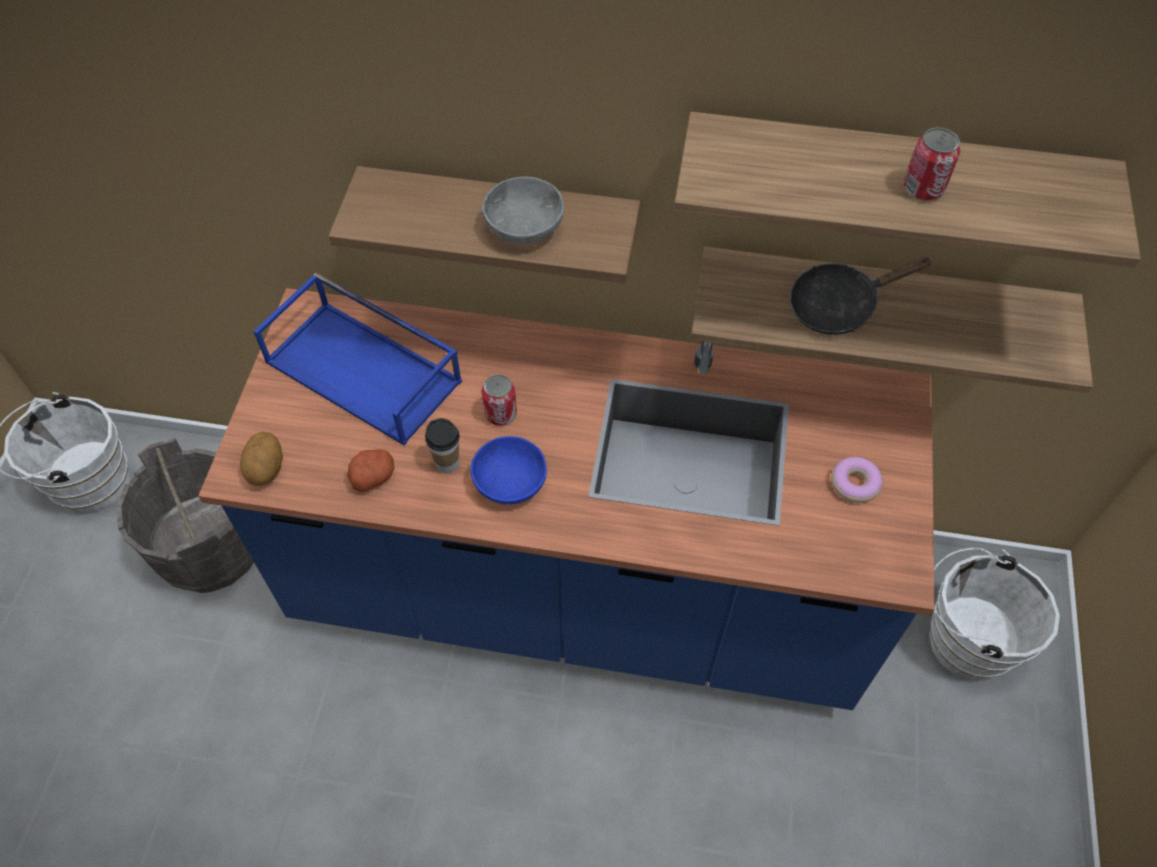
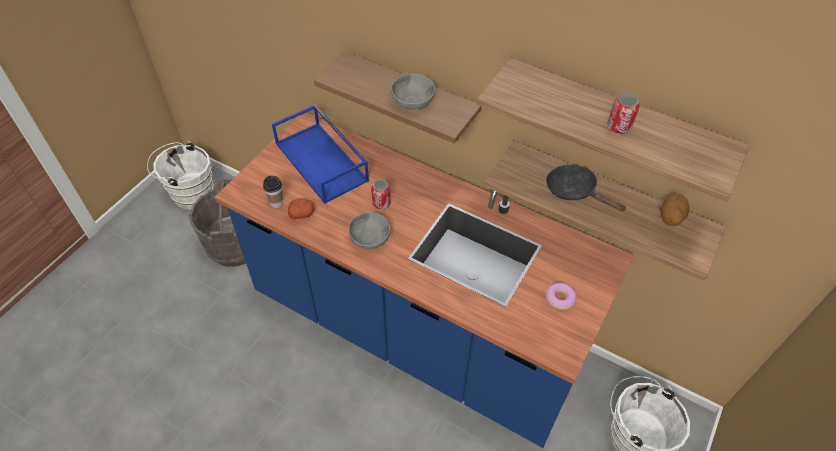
camera: 20 degrees right, 5 degrees down
(267, 469) = (252, 194): potato -> potato (671, 217)
(447, 463) = (342, 219): cup -> cup (276, 203)
(510, 484) = (369, 239): blue bowl -> grey bowl
(840, 305) = (575, 191): black frying pan -> black frying pan turned 45 degrees clockwise

